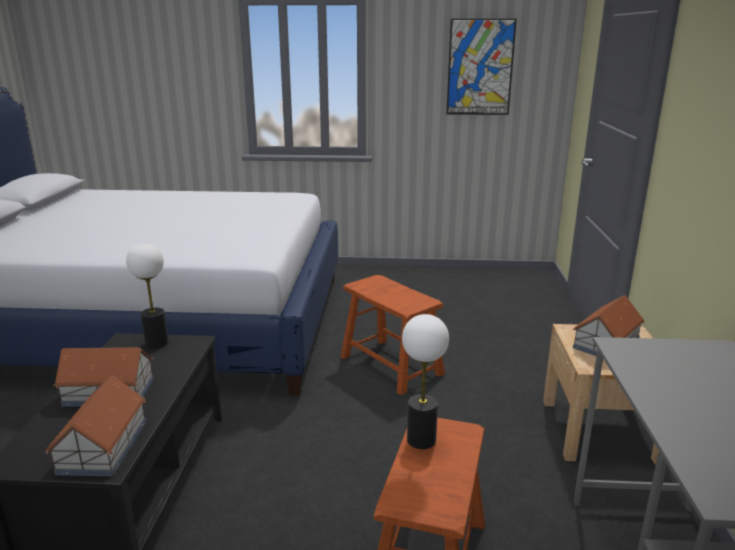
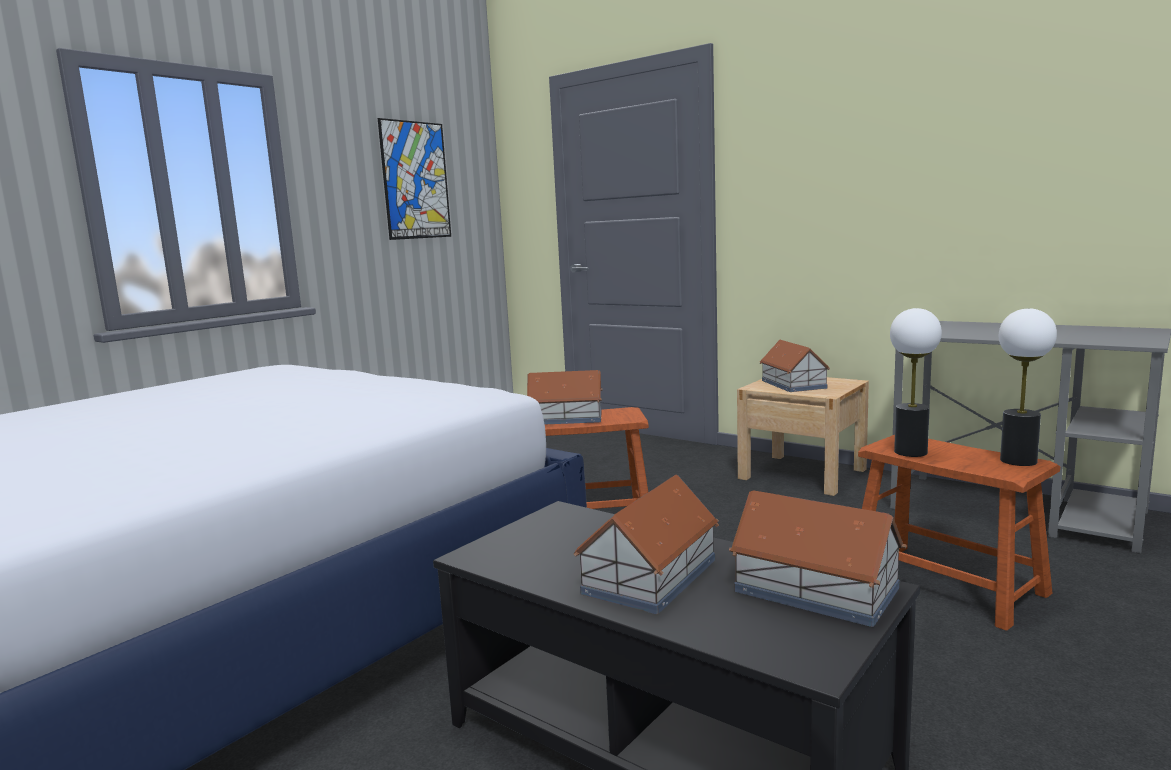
camera: 55 degrees left, 10 degrees down
(156, 343) = (523, 534): table lamp -> table lamp (1018, 461)
(385, 289) = (567, 418): none -> toy house

